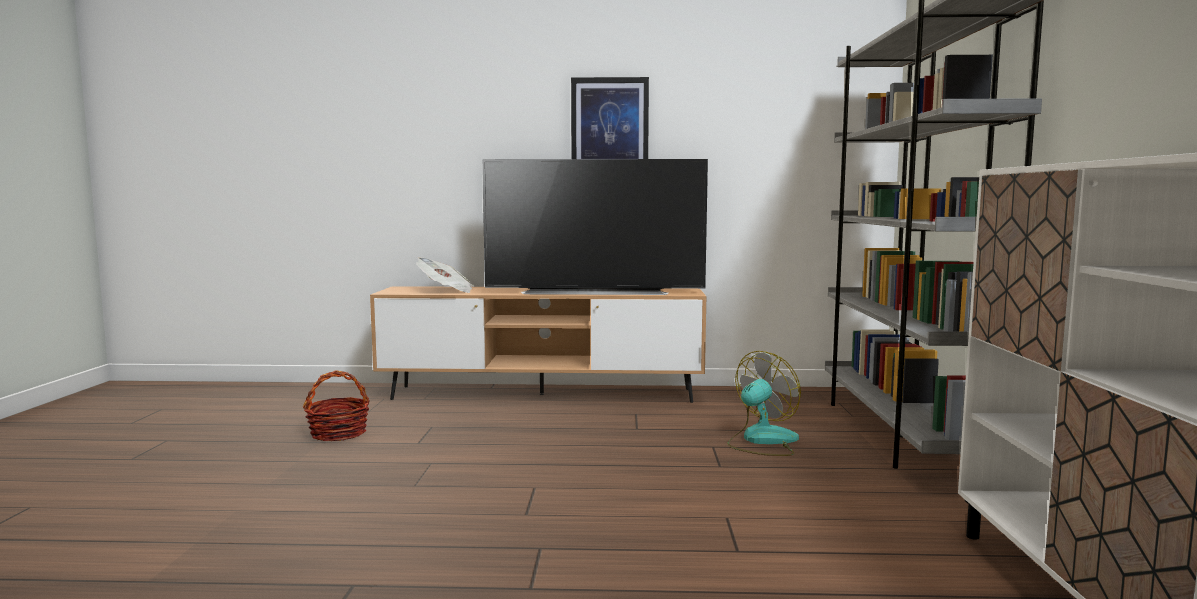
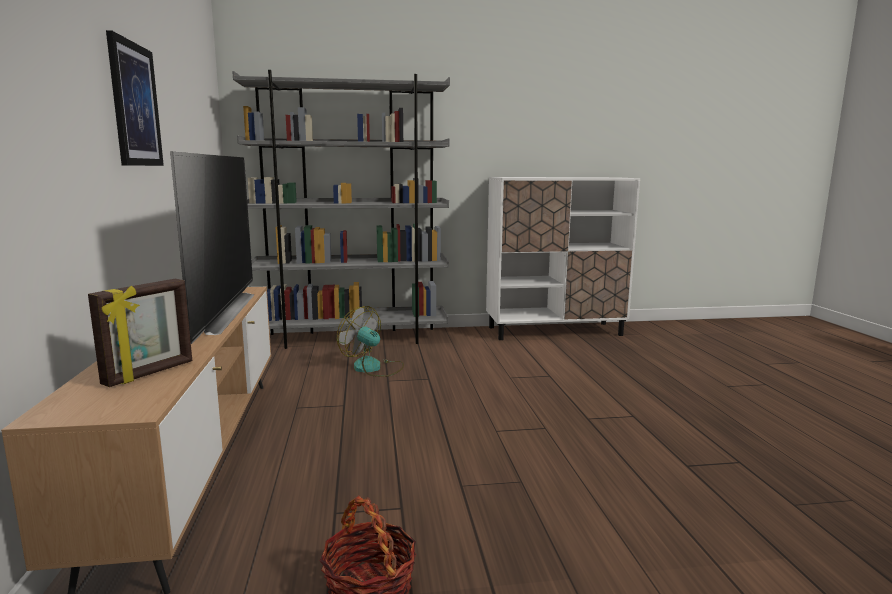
camera: 100 degrees left, 5 degrees up
(446, 291) = (150, 373): newspaper -> picture frame

